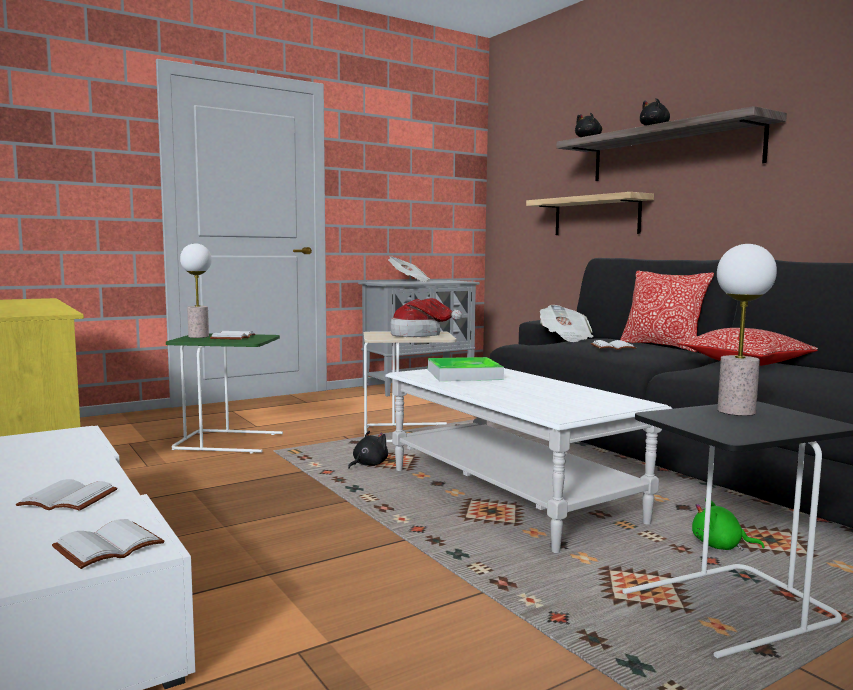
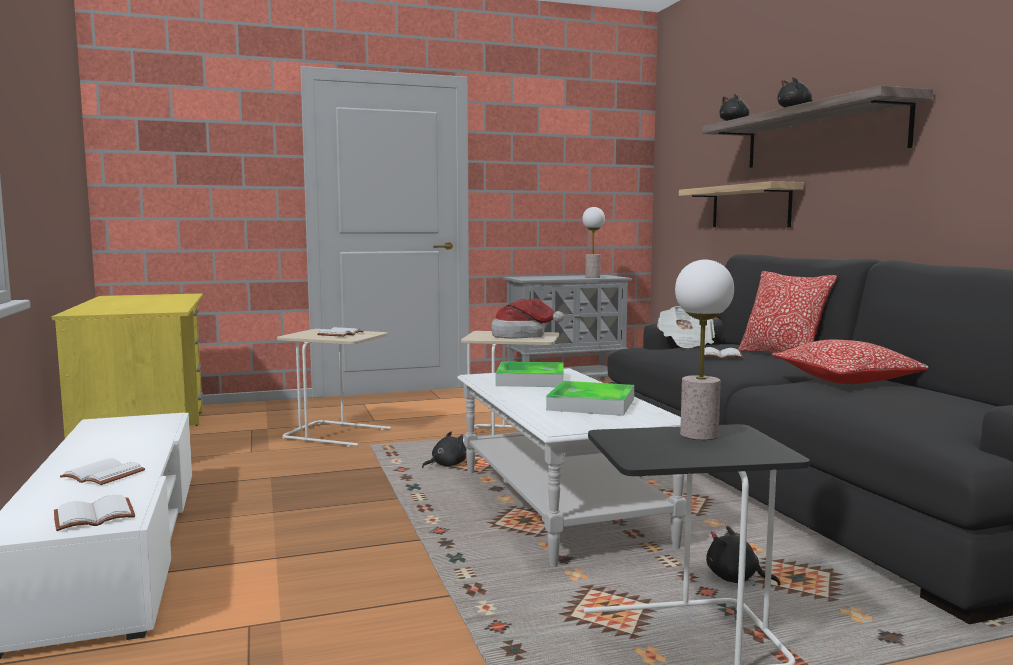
camera: 15 degrees right, 0 degrees up
(199, 336) = (312, 332): table lamp -> table lamp (593, 277)
(230, 442) = (338, 434): green side table -> beige side table
(409, 281) = (556, 276): newspaper -> none
(554, 393) = (591, 404): none -> tray
(720, 546) = (735, 579): green plush toy -> black plush toy

